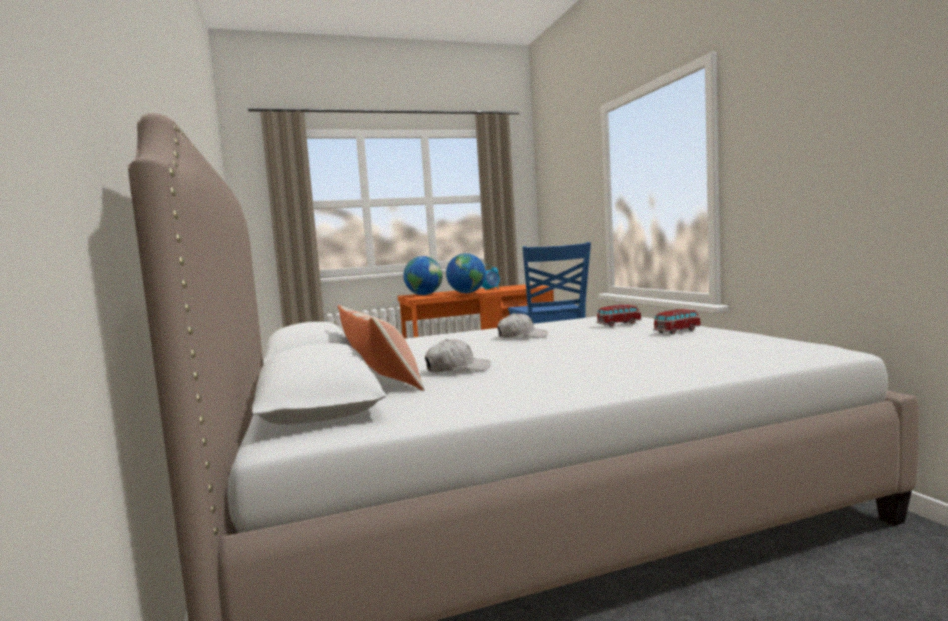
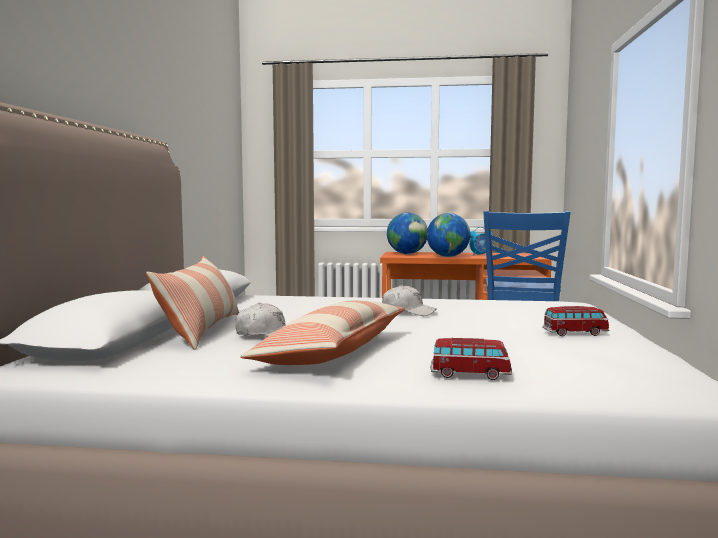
camera: 25 degrees right, 0 degrees up
(549, 370) = (333, 352): none -> pillow
(619, 324) = (536, 314): toy car -> toy car (470, 375)

